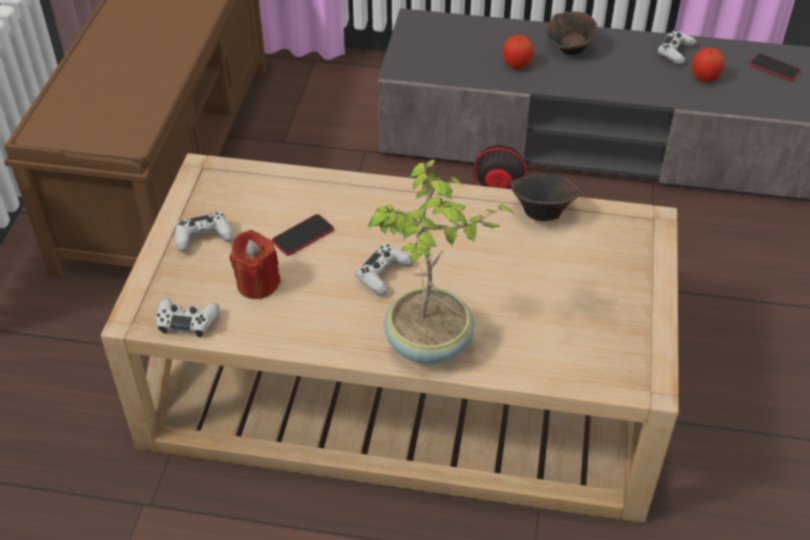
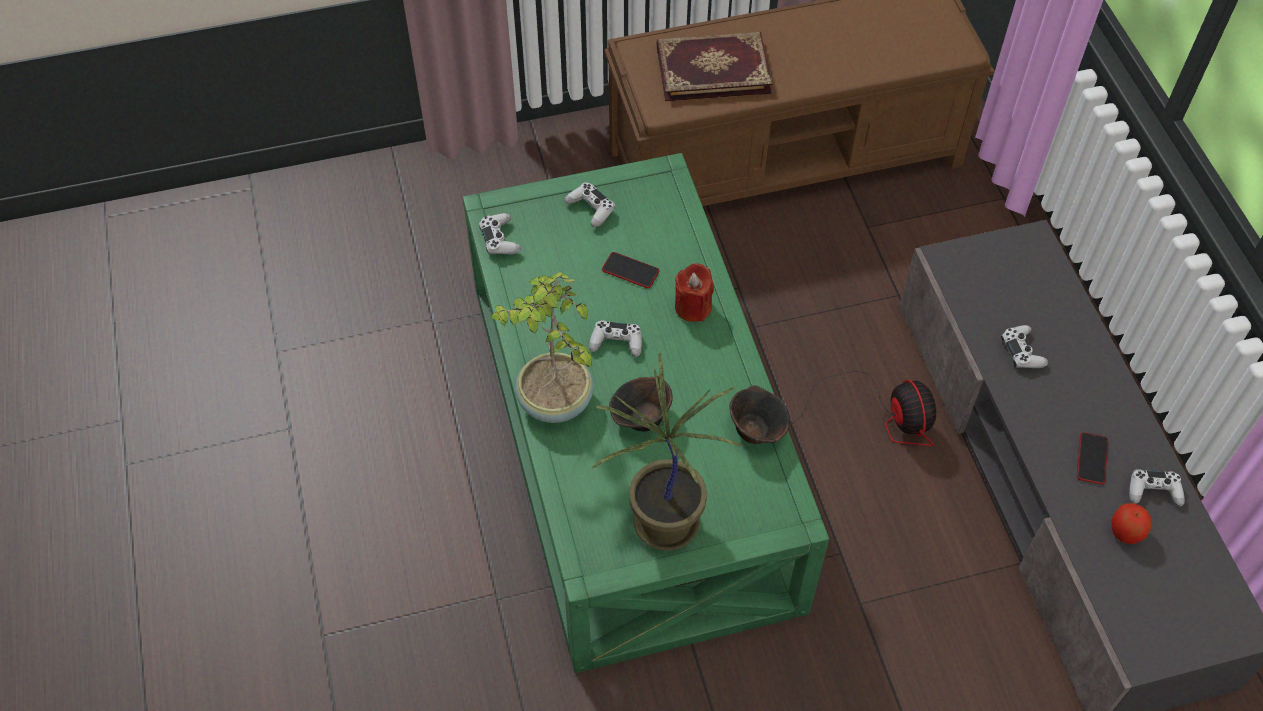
camera: 65 degrees right, 10 degrees up
(114, 91) = (712, 68): none -> book
(257, 284) = (562, 265): red candle -> red candle (693, 307)
(405, 381) = (633, 440): beige coffee table -> green coffee table
(517, 65) = (1022, 351): apple -> white game controller
(569, 49) = (1084, 390): brown bowl -> brown bowl (640, 418)
(616, 310) = (663, 524): none -> potted plant
(774, 68) = (1197, 600): phone -> phone (1092, 459)

